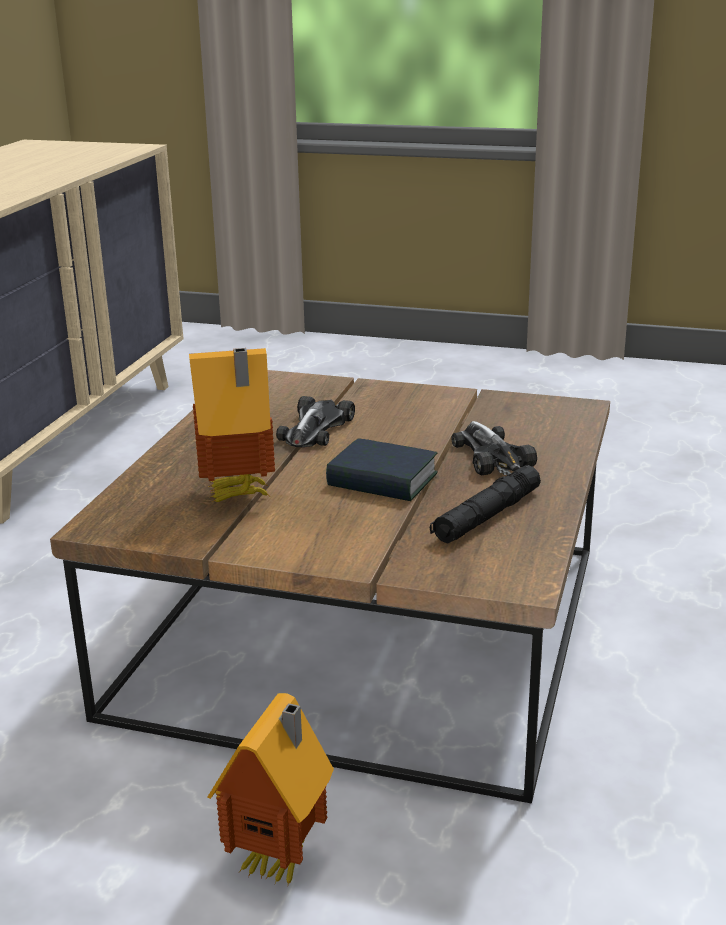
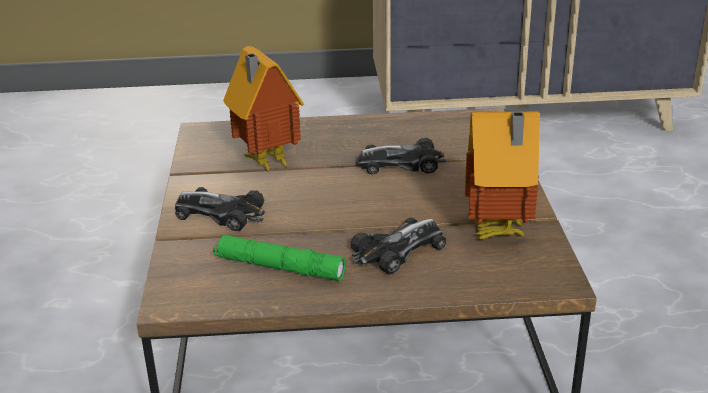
camera: 70 degrees right, 5 degrees up
(281, 862) = (81, 360): toy house -> toy house (498, 234)
(343, 536) = (220, 214): none -> toy car
(382, 480) = (321, 210): book -> none
(486, 516) = (279, 267): black flashlight -> green flashlight

